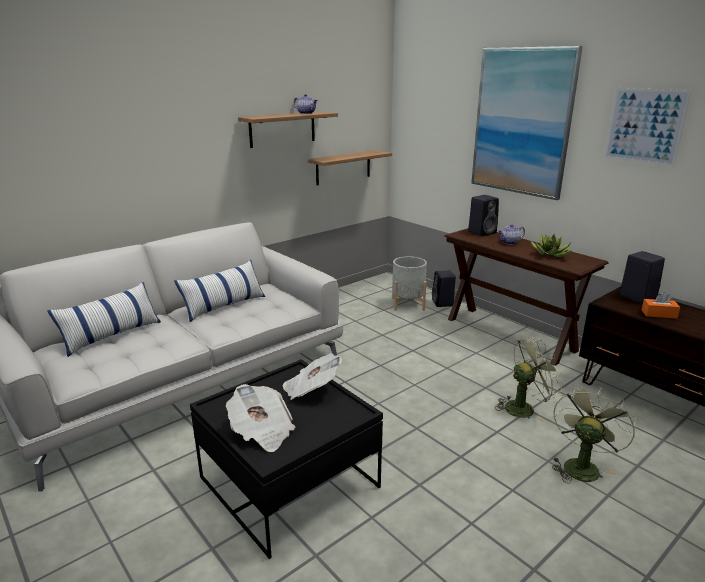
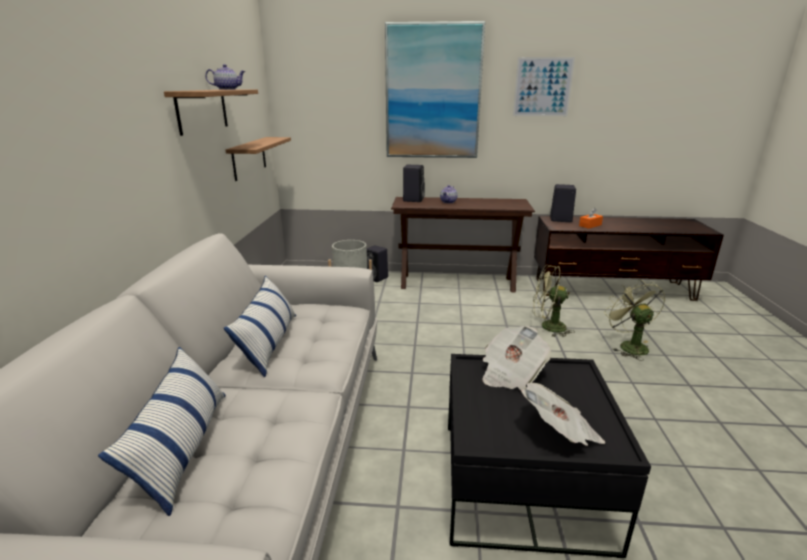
camera: 45 degrees left, 0 degrees up
(524, 407) = (547, 327): green fan -> green fan turned 105 degrees counterclockwise
(550, 254) = (490, 203): potted plant -> none

